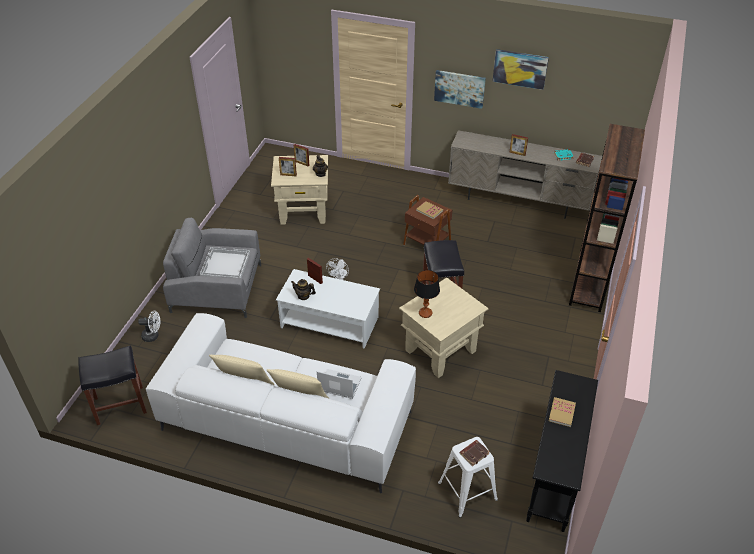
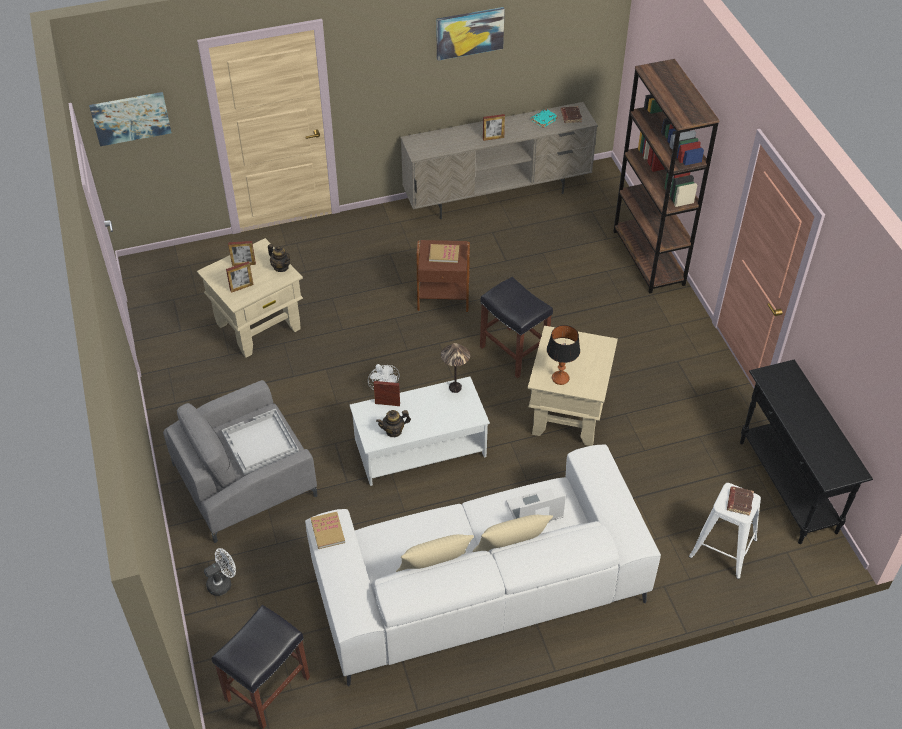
camera: 35 degrees left, 5 degrees up
(364, 290) = (455, 387): none -> table lamp
(459, 88) = (394, 83): picture -> picture (130, 118)
(562, 413) = (793, 411): book -> book (327, 531)

